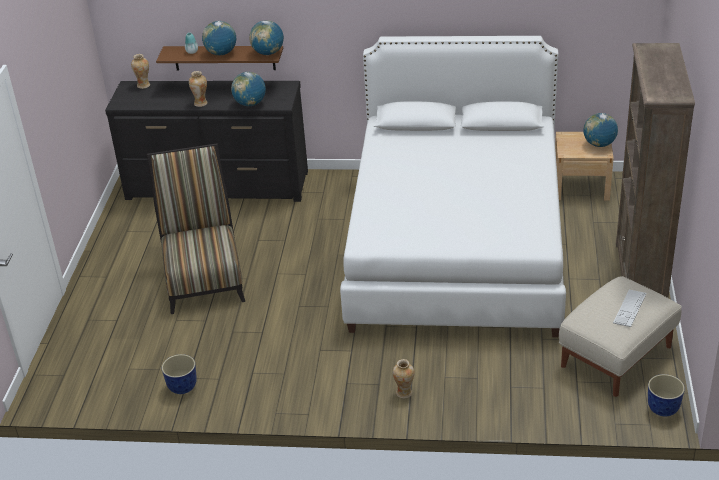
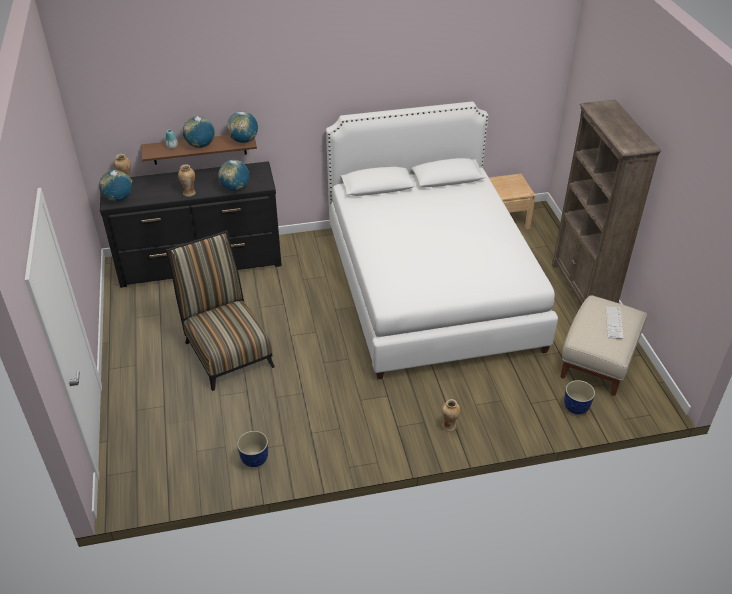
camera: 20 degrees left, 5 degrees up
(599, 144) = (519, 185): globe -> globe (118, 199)
(663, 409) = (654, 399): planter -> planter (576, 408)

